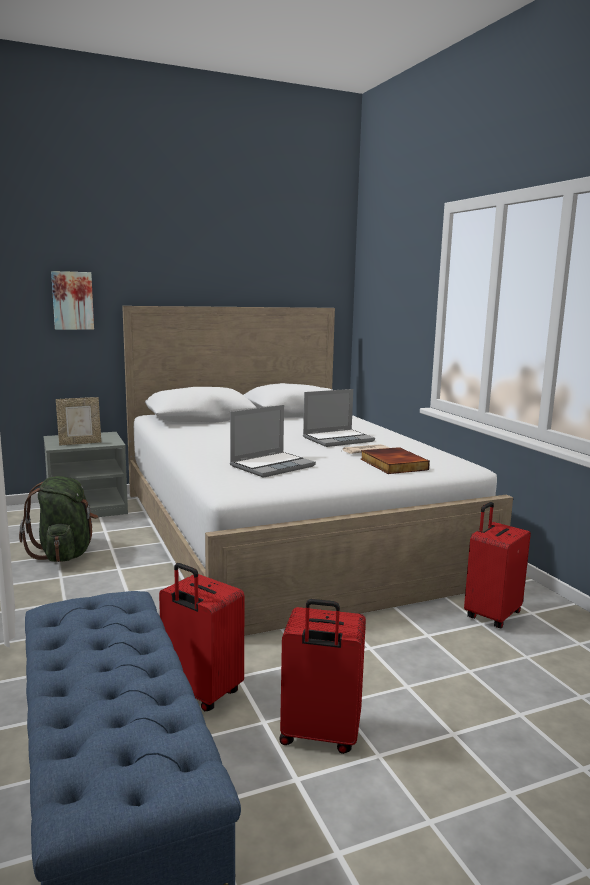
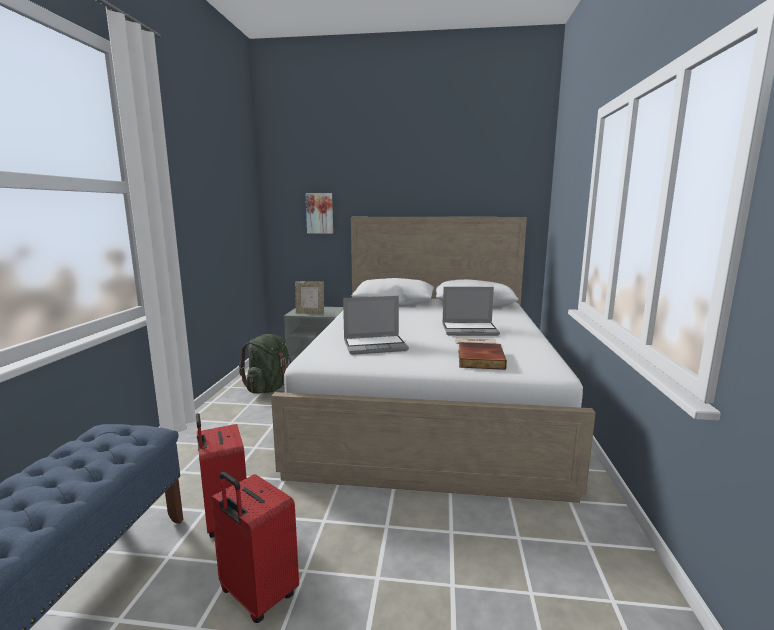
camera: 30 degrees right, 0 degrees up
(491, 615) = (538, 531): red suitcase -> none

